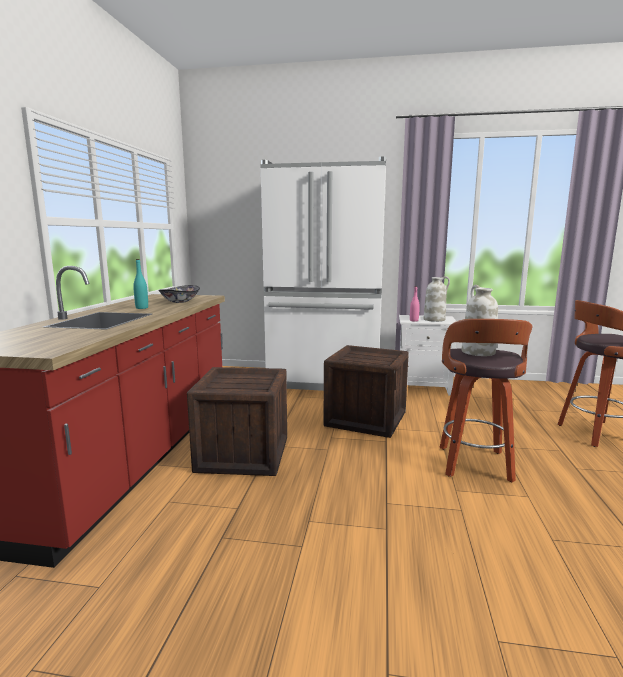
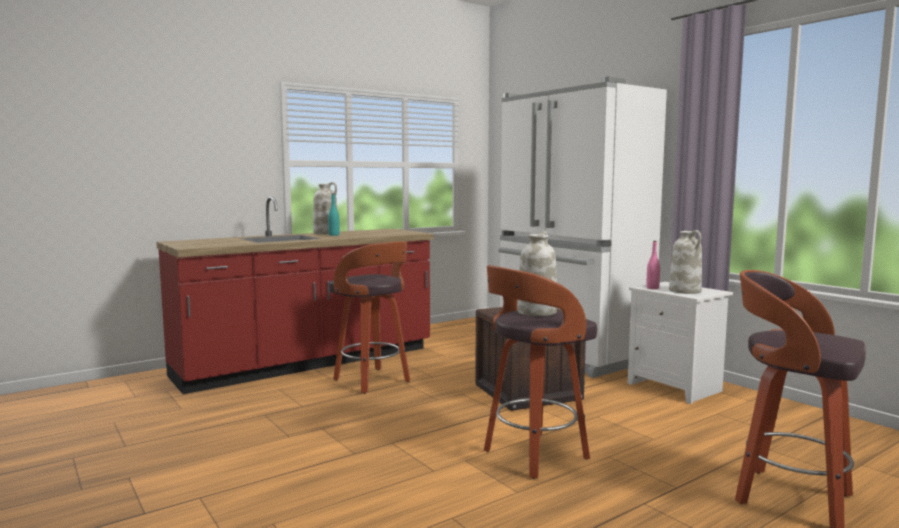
camera: 45 degrees right, 5 degrees down
(118, 306) = (326, 233): none -> white vase
(179, 301) = (377, 234): bowl -> none
(243, 454) = (373, 381): crate -> stool

